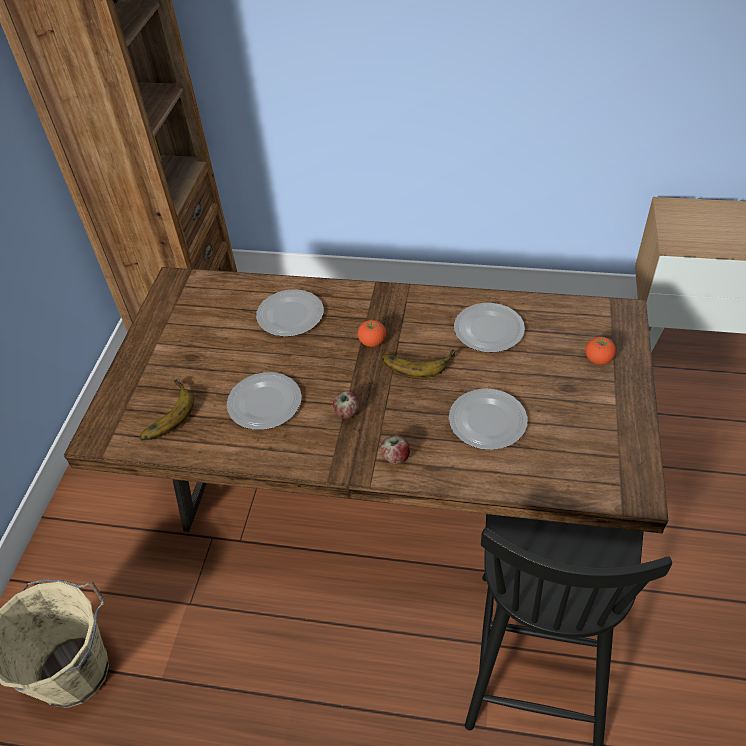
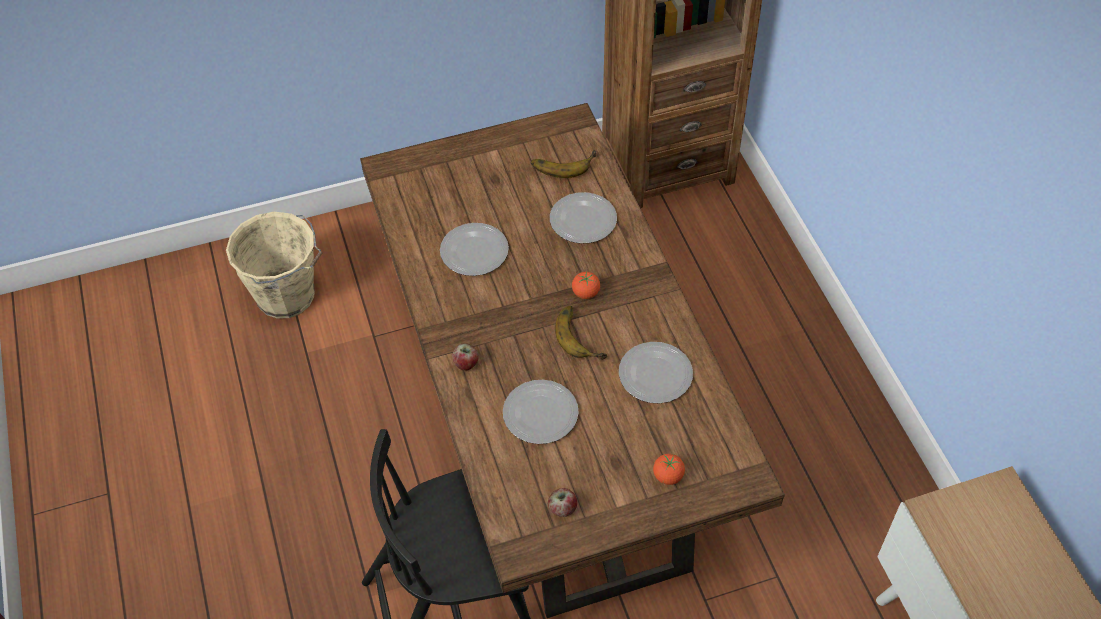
camera: 60 degrees right, 5 degrees up
(164, 414) = (428, 194): banana -> banana (563, 163)
(347, 412) = (494, 310): apple -> apple (562, 508)

